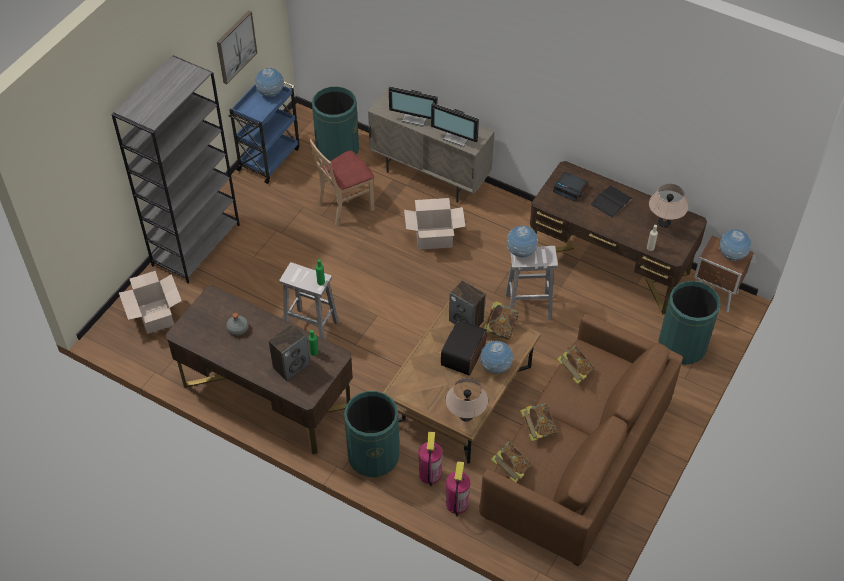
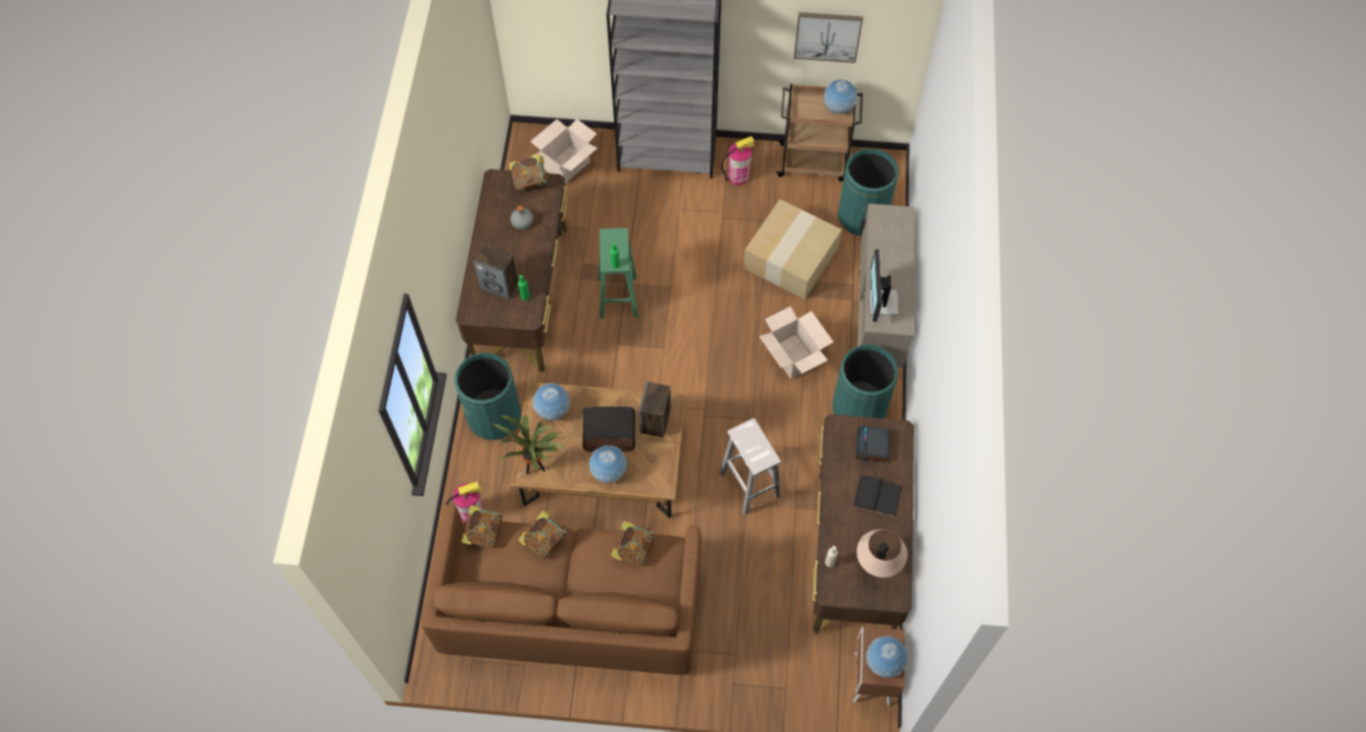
camera: 65 degrees right, 10 degrees up
(269, 158) = (814, 162): blue cart -> brown cart
(312, 328) = (618, 298): white stool -> green stool
(345, 205) = (790, 257): beige chair -> cardboard box
(416, 117) = (886, 252): monitor -> none
(430, 474) = (495, 475): fire extinguisher -> fire extinguisher (738, 176)
(466, 416) = (535, 468): beige table lamp -> potted plant
(500, 328) = (662, 457): book -> book (530, 181)
(521, 252) = (752, 431): globe -> globe (553, 410)
(682, 346) = (777, 666): green trash can -> green trash can (858, 409)

